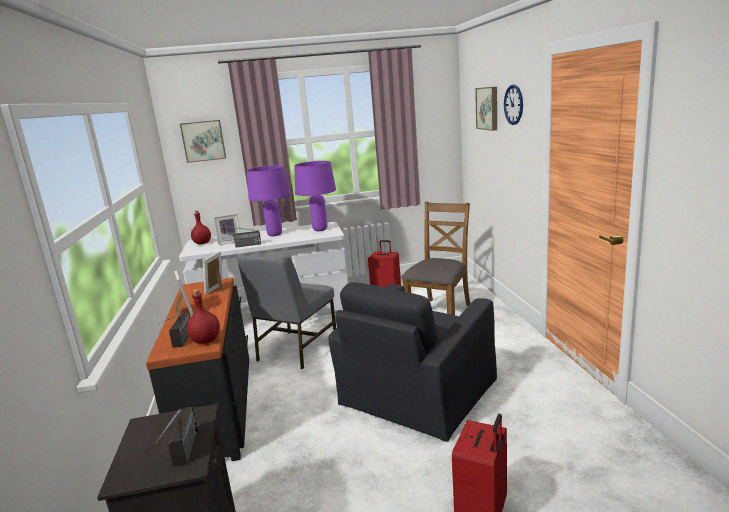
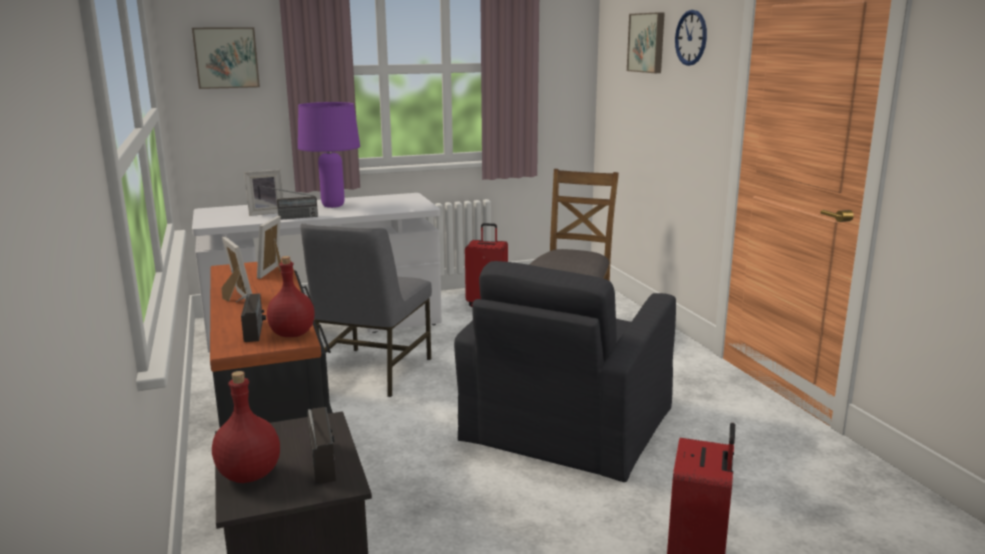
camera: 10 degrees left, 0 degrees up
(202, 243) = (221, 213): red bottle -> red bottle (249, 475)
(320, 230) = (401, 202): purple table lamp -> none

